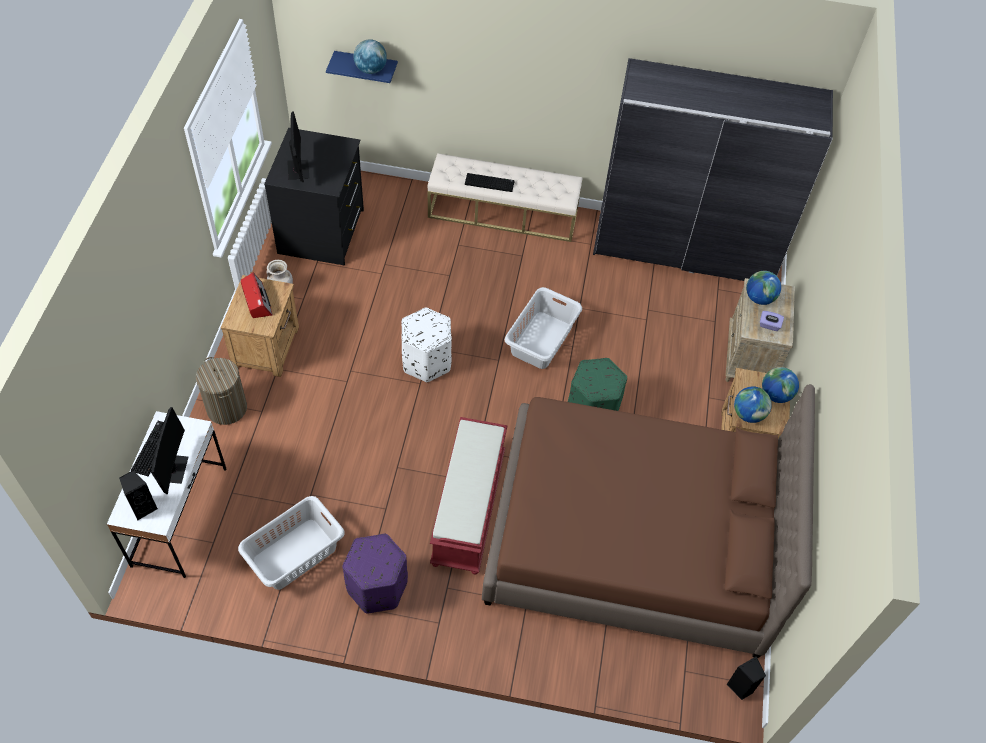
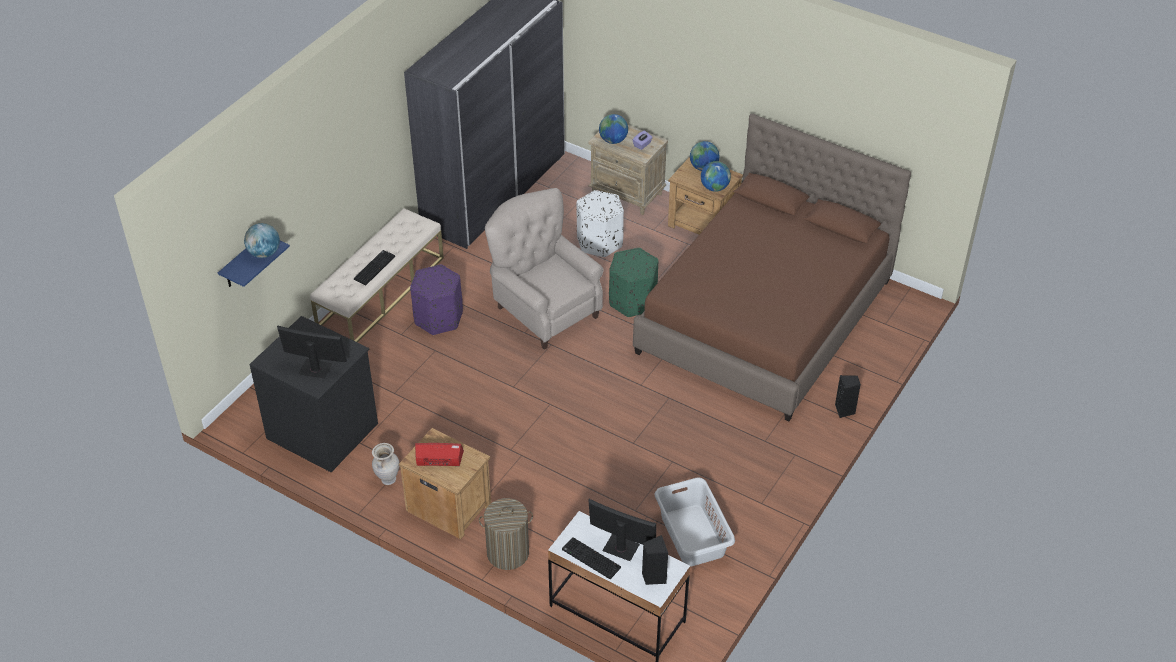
camera: 65 degrees left, 10 degrees down
(376, 587) = (747, 486): purple ottoman -> purple ottoman (438, 318)
(426, 361) = (527, 393): white ottoman -> white ottoman (599, 242)
(469, 509) = (696, 406): red bench -> none
(542, 340) = (544, 310): grey laundry basket -> beige armchair
(740, 687) = (907, 299): black speaker -> black speaker (845, 410)

